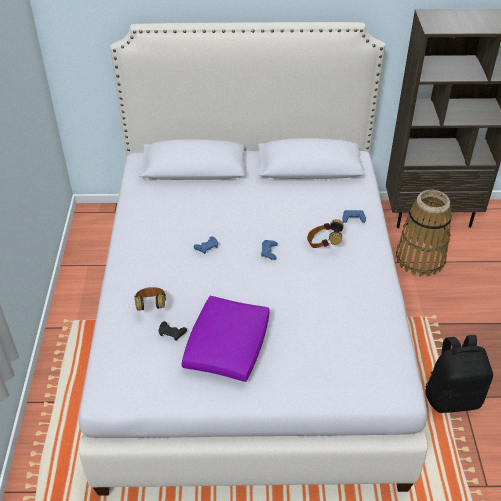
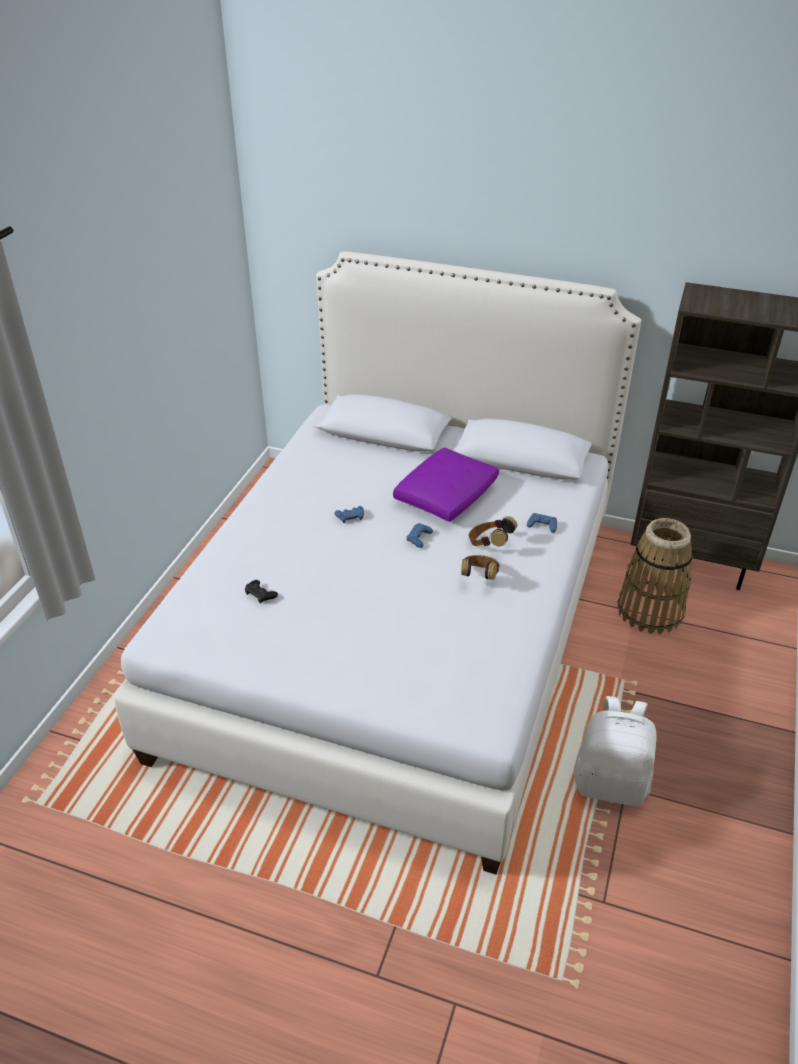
camera: 20 degrees right, 5 degrees down
(151, 307) = (254, 563): headphones -> headphones (479, 578)
(227, 347) = (313, 626): purple pillow -> purple pillow (445, 496)
(452, 397) = (611, 783): black backpack -> white backpack

